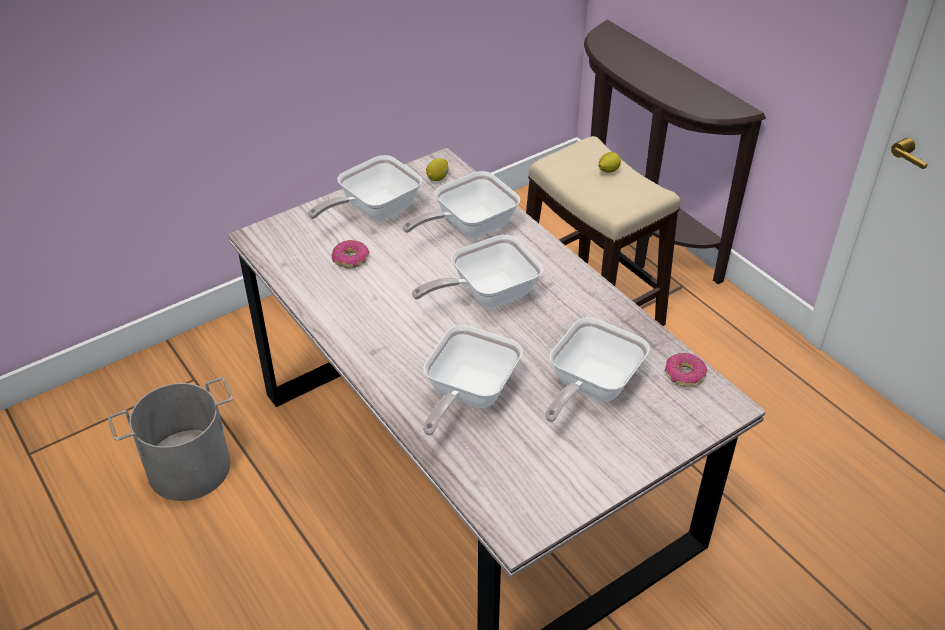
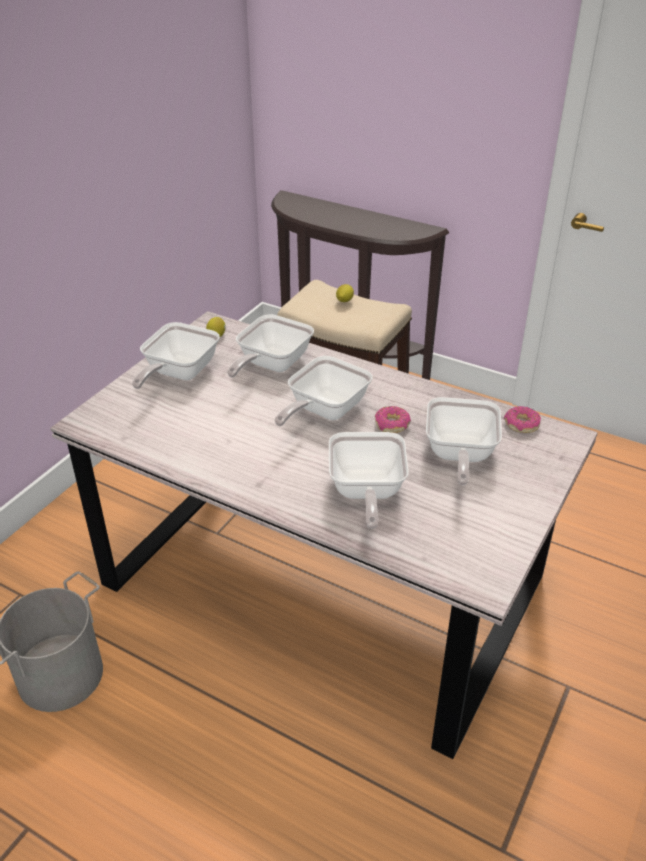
camera: 25 degrees left, 5 degrees down
(351, 259) = (185, 417): donut -> donut (392, 424)

